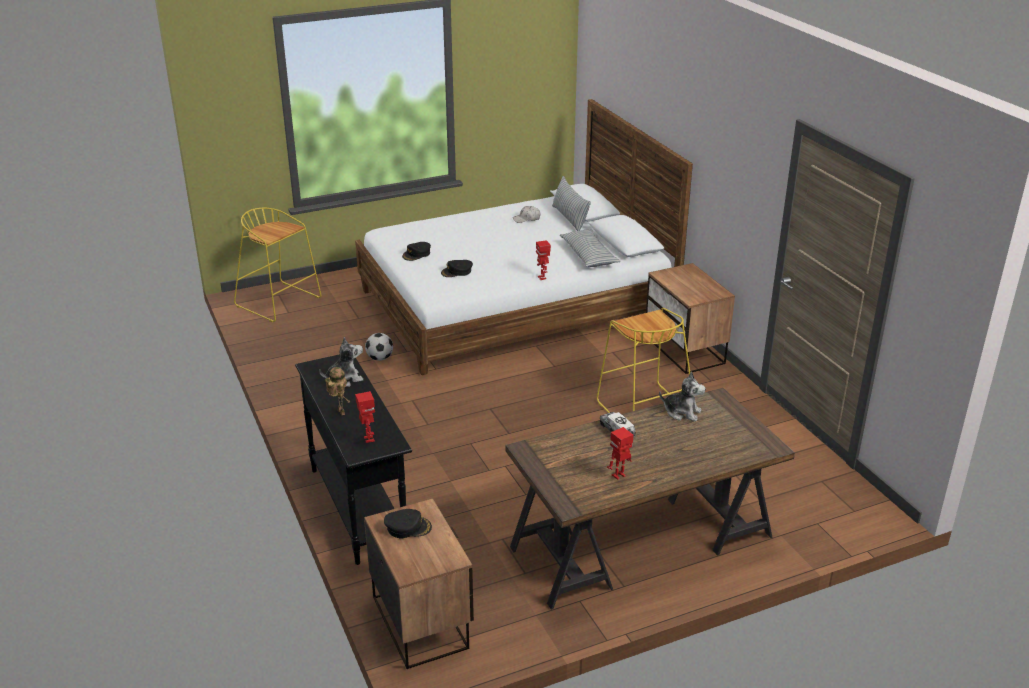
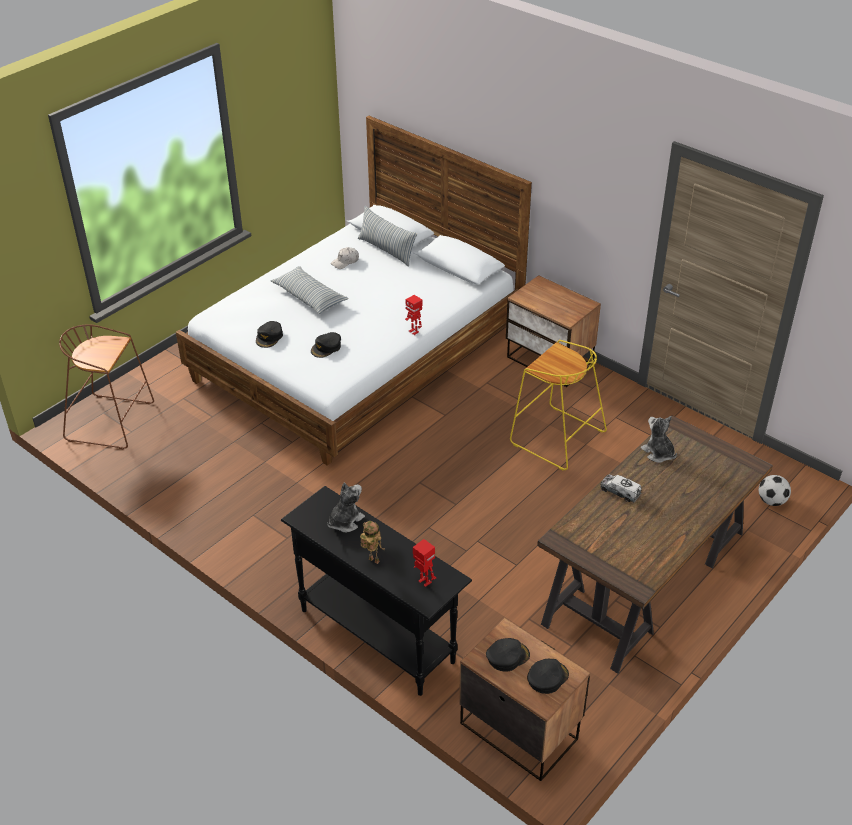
camera: 25 degrees left, 10 degrees up
(280, 302) = (112, 421): yellow stool -> brown stool
(380, 358) = (271, 458): football -> football (771, 501)
(429, 554) = (547, 677): none -> black cap
(589, 256) = (438, 292): pillow -> pillow (309, 297)
(619, 476) = (656, 539): toy robot -> none
(682, 412) = (658, 453): plush toy -> plush toy turned 120 degrees counterclockwise

